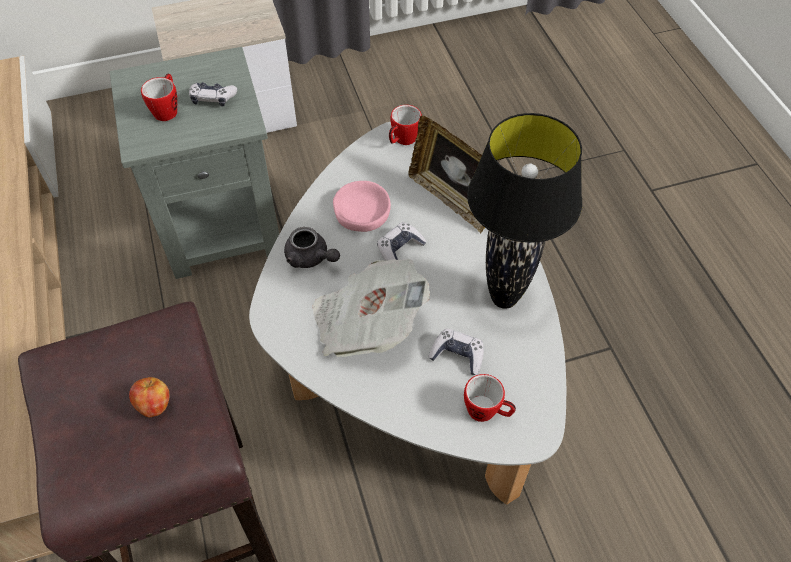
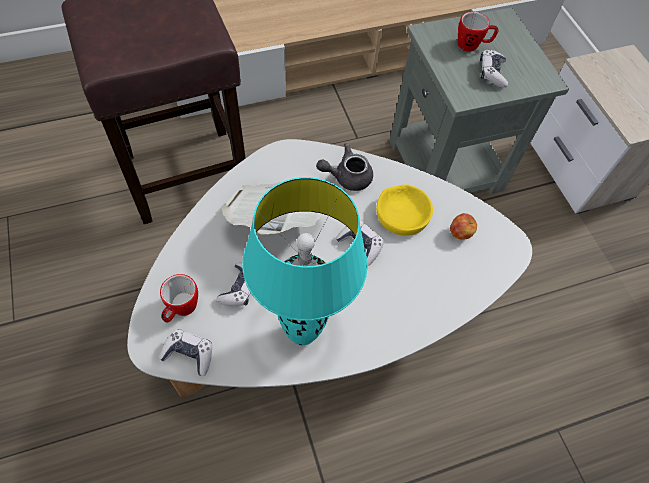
camera: 85 degrees right, 5 degrees up
(154, 405) = (144, 38): apple -> apple (460, 233)
(311, 258) = (347, 177): grey teapot -> grey teapot turned 45 degrees clockwise
(362, 212) = (402, 214): pink bowl -> yellow bowl
(402, 140) = (503, 250): mug -> none
(451, 199) = (427, 292): picture frame -> none
(503, 298) = (302, 333): black table lamp -> turquoise table lamp
(537, 398) = (189, 354): none -> game controller

